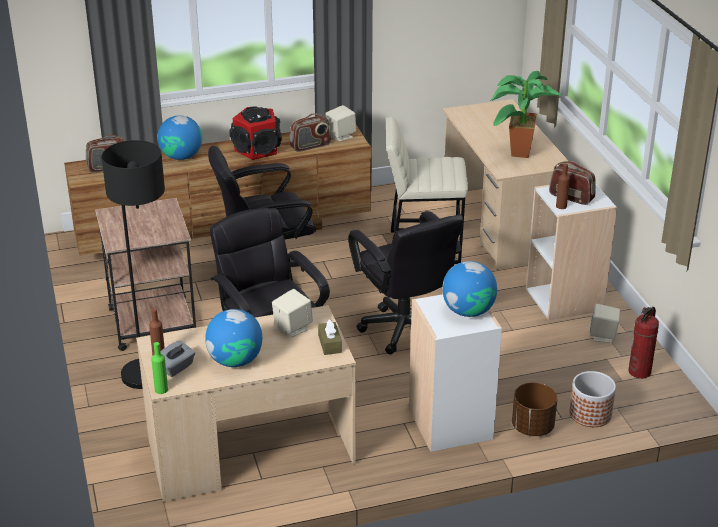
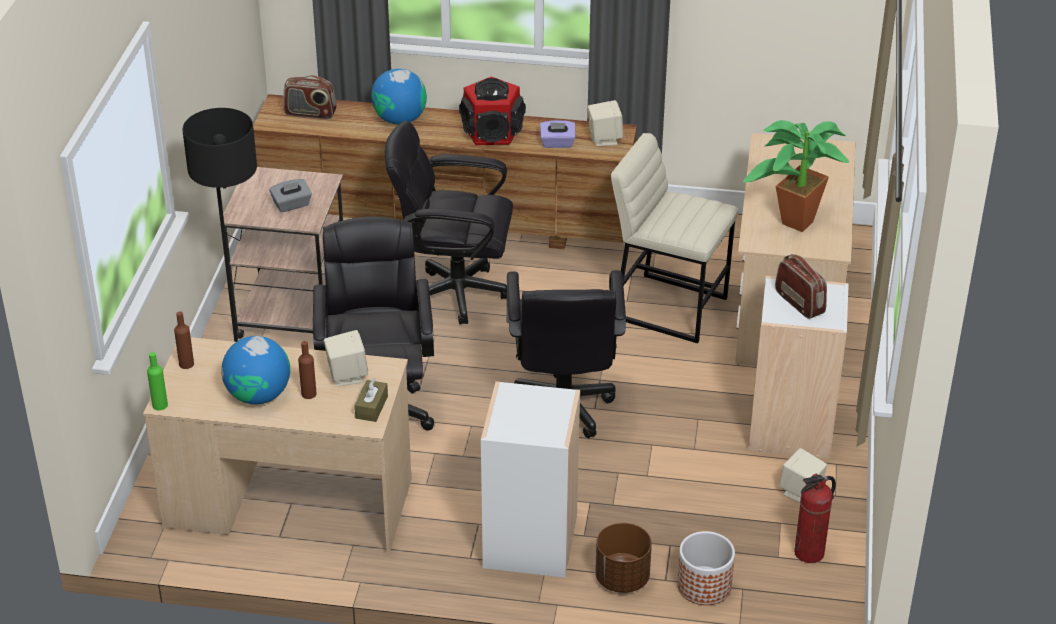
camera: 25 degrees right, 5 degrees up
(176, 367) = (193, 384): grey tissue box -> grey tissue box (292, 205)
(310, 146) = (557, 143): radio -> purple tissue box
(468, 311) = (547, 415): globe -> none
(561, 206) = (776, 311): brown bottle -> brown bottle (309, 394)

